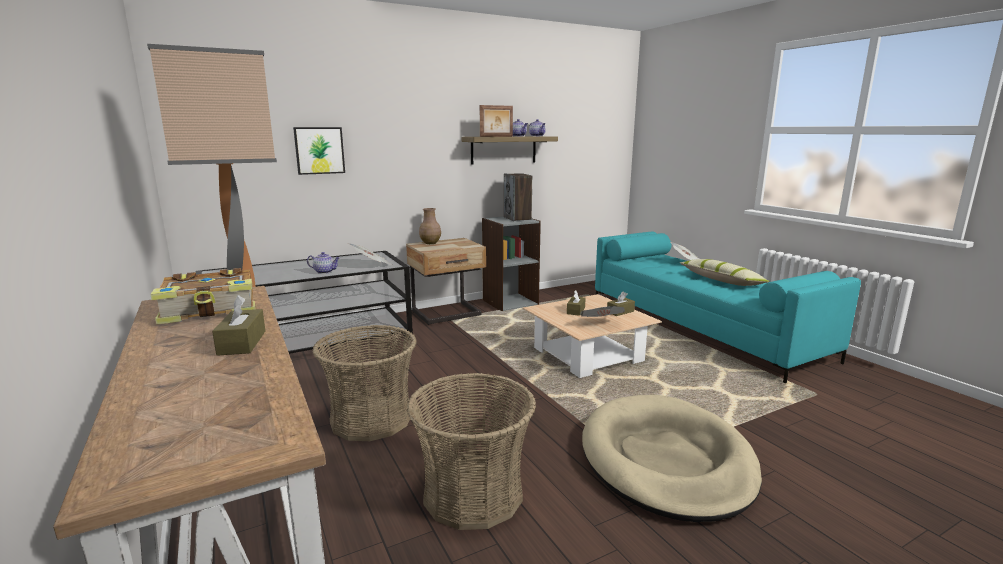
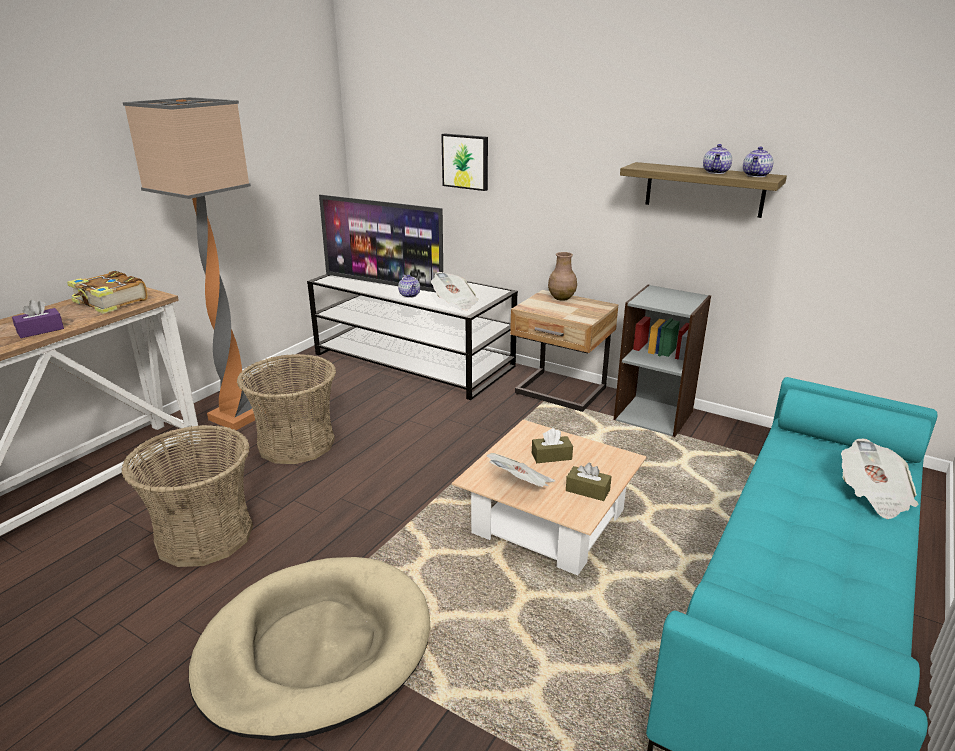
camera: 60 degrees right, 10 degrees up
(242, 343) = (40, 330): brown tissue box -> purple tissue box
(278, 273) = (384, 283): none -> television
(496, 136) = (663, 170): picture frame -> none
(517, 218) = (680, 300): speaker -> none
(721, 281) = (809, 551): pillow -> none

